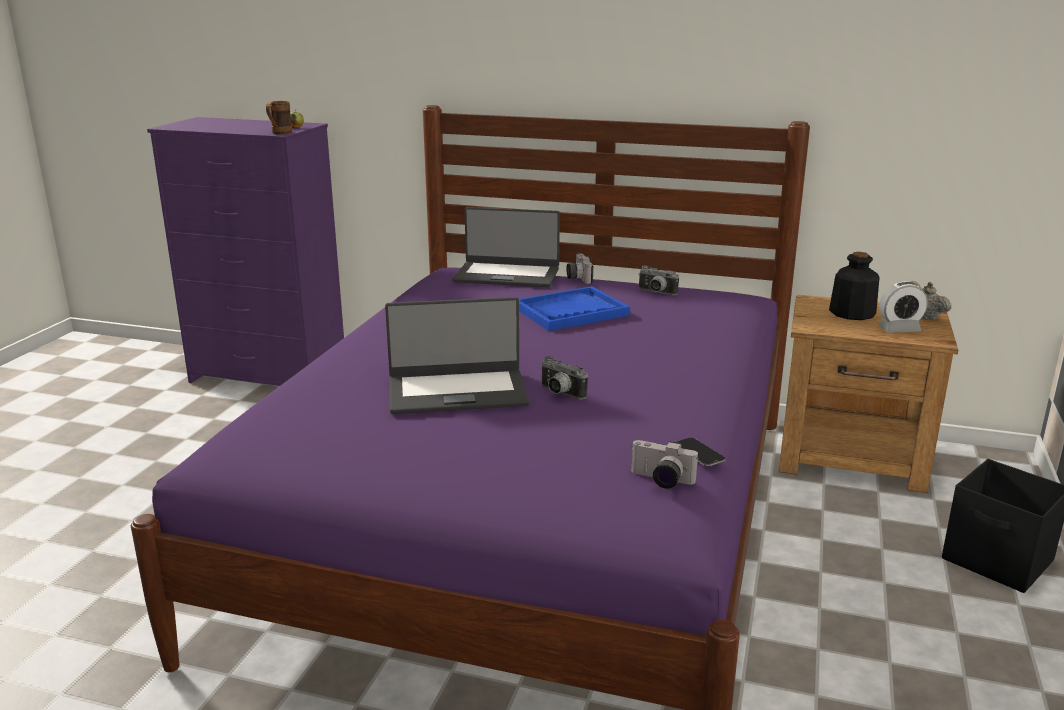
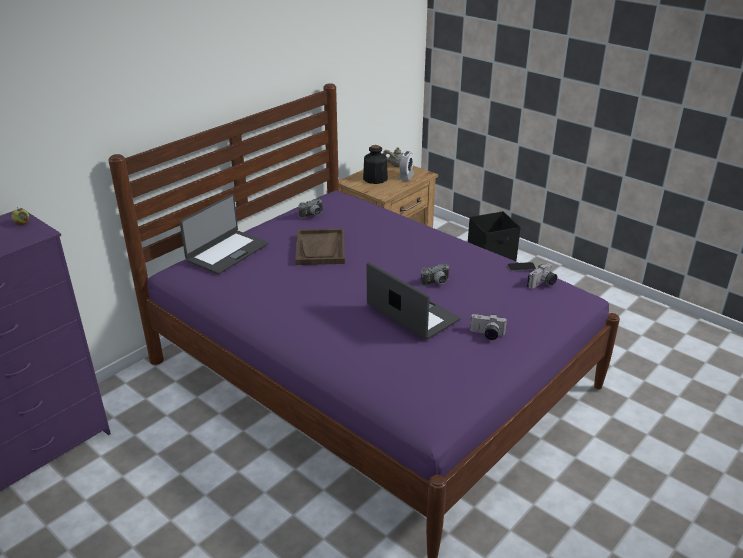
camera: 65 degrees left, 10 degrees up
(279, 133) = (43, 234): brown mug -> none
(457, 391) = (411, 313): laptop -> laptop turned 60 degrees counterclockwise
(571, 312) = (320, 249): blue tray -> brown tray
(577, 278) = (257, 231): camera -> camera (487, 334)

